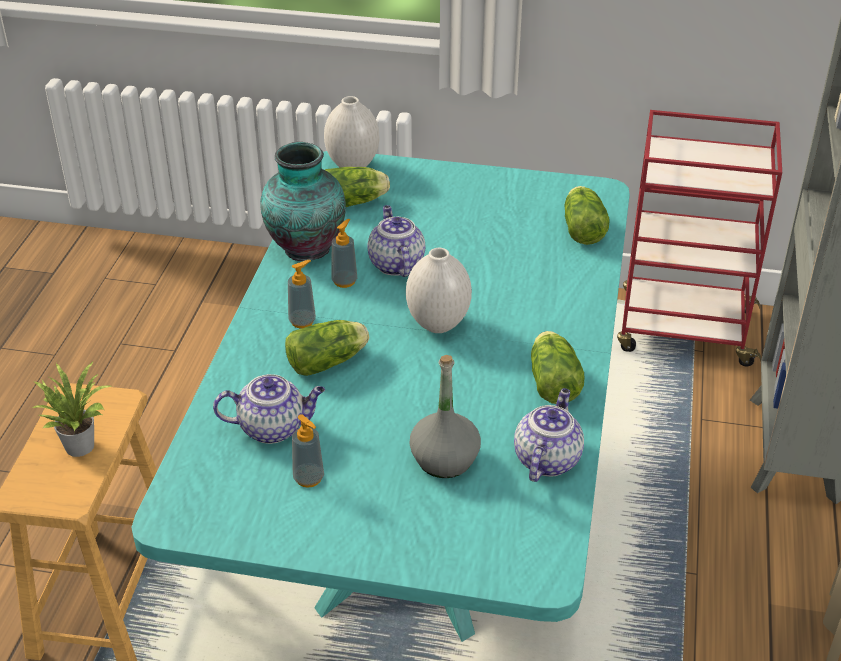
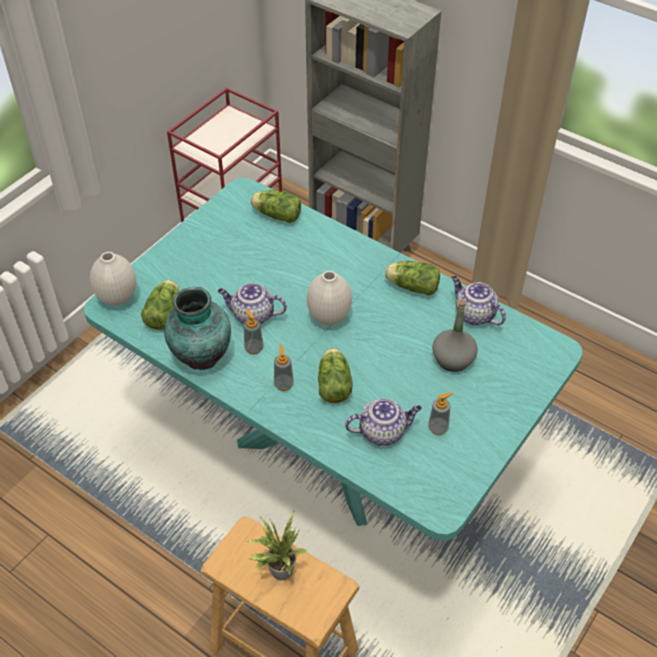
camera: 65 degrees left, 10 degrees up
(273, 427) = (383, 431): teapot -> teapot turned 60 degrees clockwise

